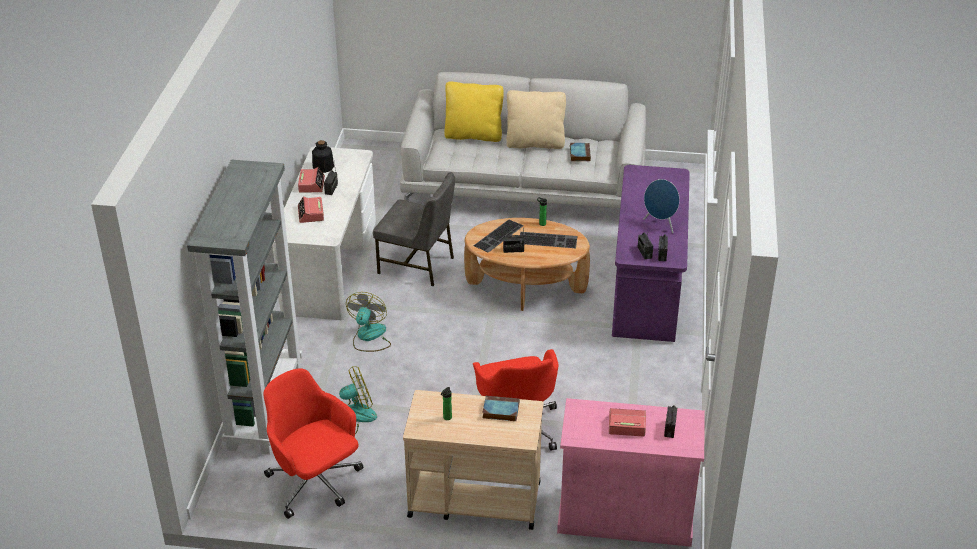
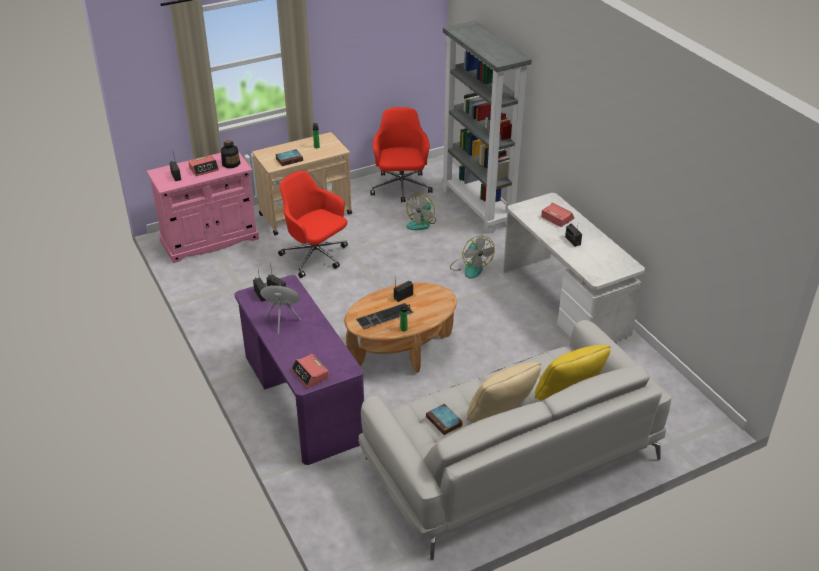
camera: 145 degrees right, 0 degrees up
(311, 184) = (592, 238): alarm clock -> alarm clock (310, 375)
(315, 483) = (401, 188): red office chair -> red office chair turned 105 degrees counterclockwise
(323, 167) = (606, 255): bottle -> bottle (231, 163)
(417, 265) = (504, 331): grey chair -> none
(499, 236) = (426, 302): keyboard -> none

